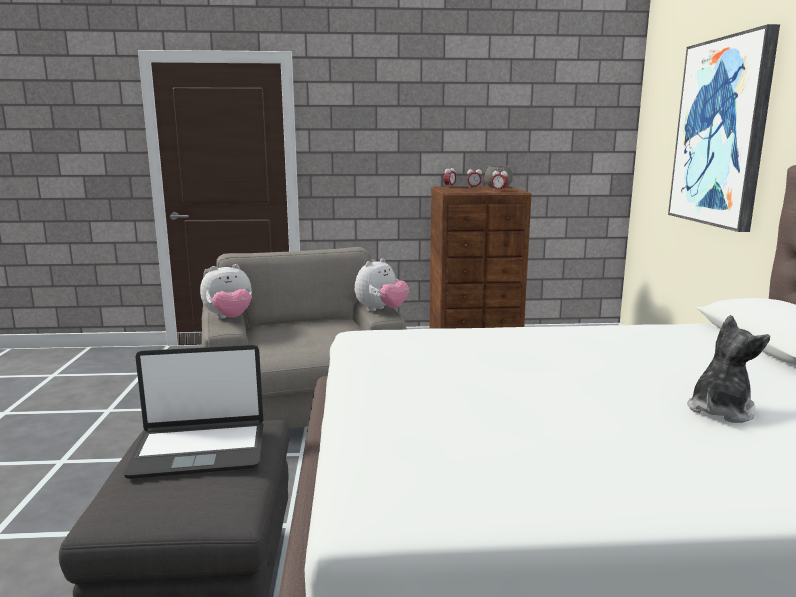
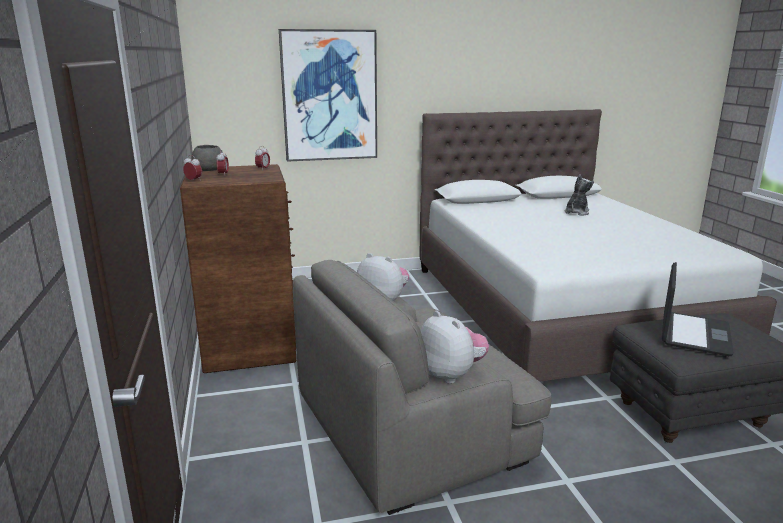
camera: 100 degrees left, 5 degrees up
(199, 450) = (694, 334): laptop -> laptop turned 45 degrees clockwise
(719, 410) = (576, 212): plush toy -> plush toy turned 90 degrees clockwise

